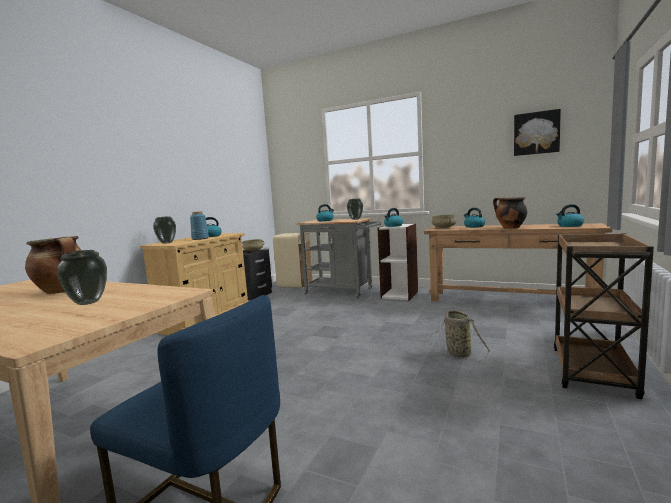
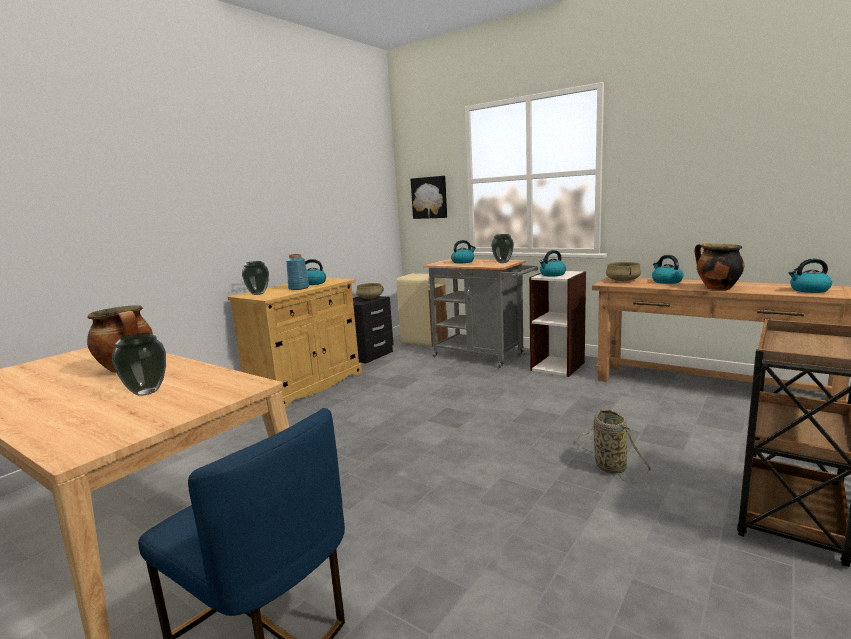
camera: 10 degrees right, 5 degrees up
(536, 133) = (774, 146): picture -> picture (430, 197)

